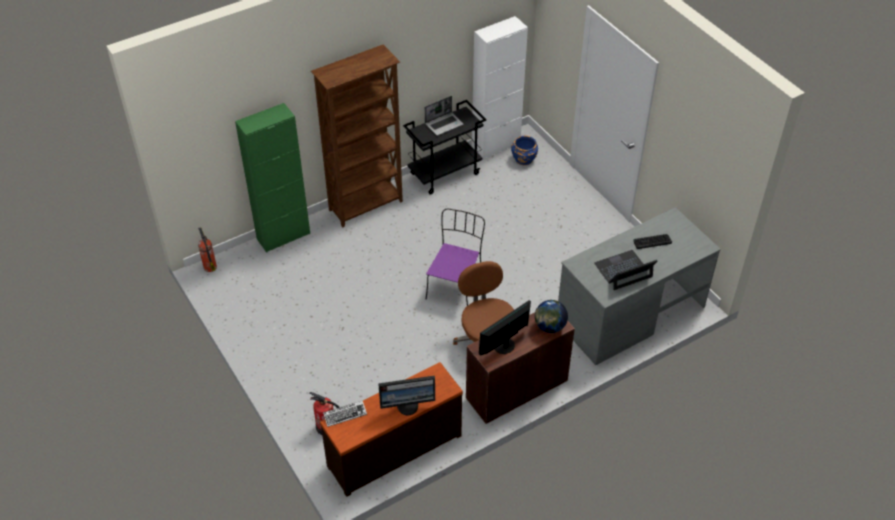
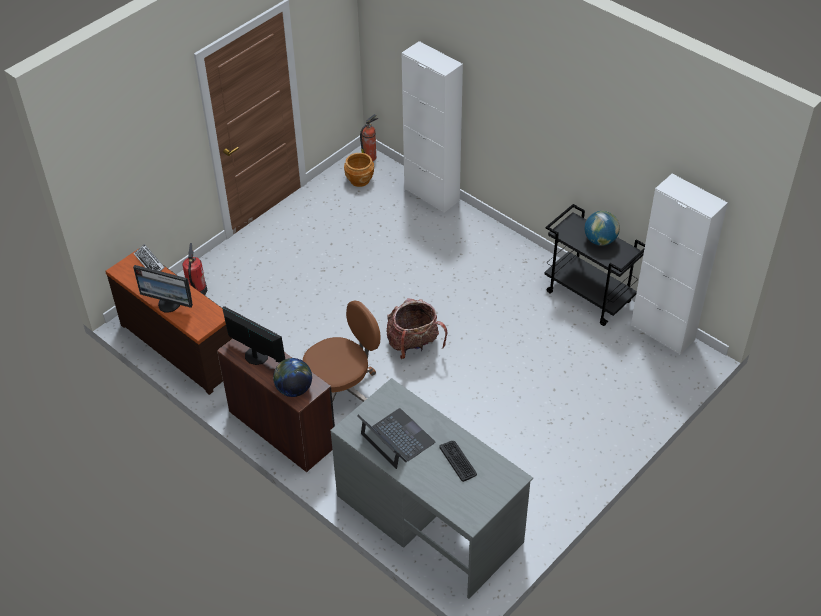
camera: 75 degrees right, 0 degrees up
(237, 280) = (360, 180): none -> brown planter
(283, 236) = (431, 195): green cabinet -> white cabinet
(366, 206) = (504, 244): brown bookcase -> none
(408, 406) = (169, 304): monitor -> monitor turned 45 degrees counterclockwise
(444, 124) = (600, 240): laptop -> globe
(455, 285) = (414, 345): purple chair -> backpack
(524, 159) = (653, 364): blue planter -> none

